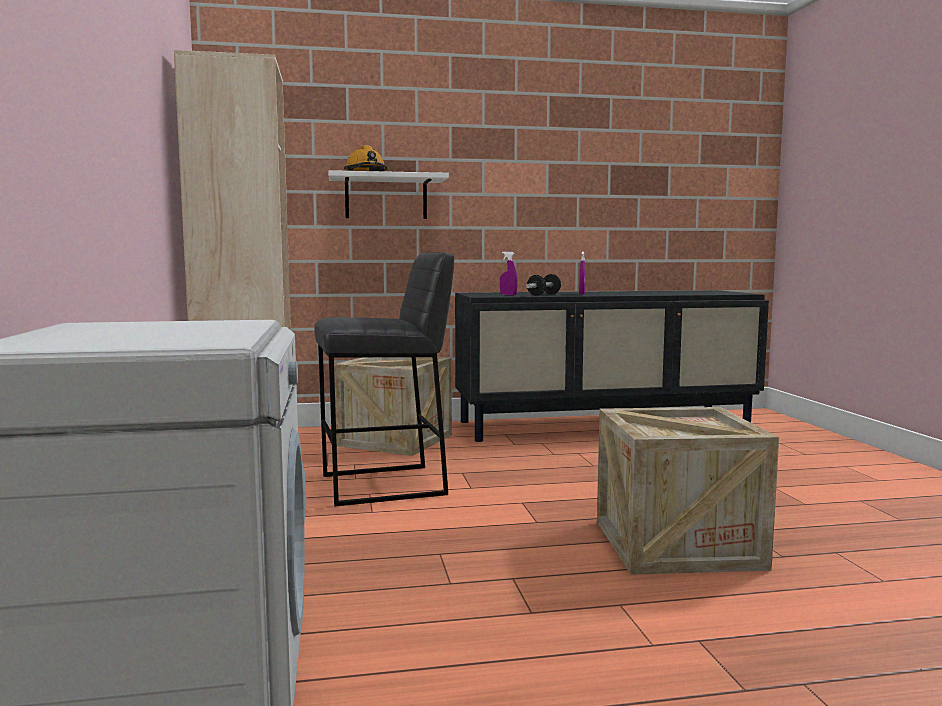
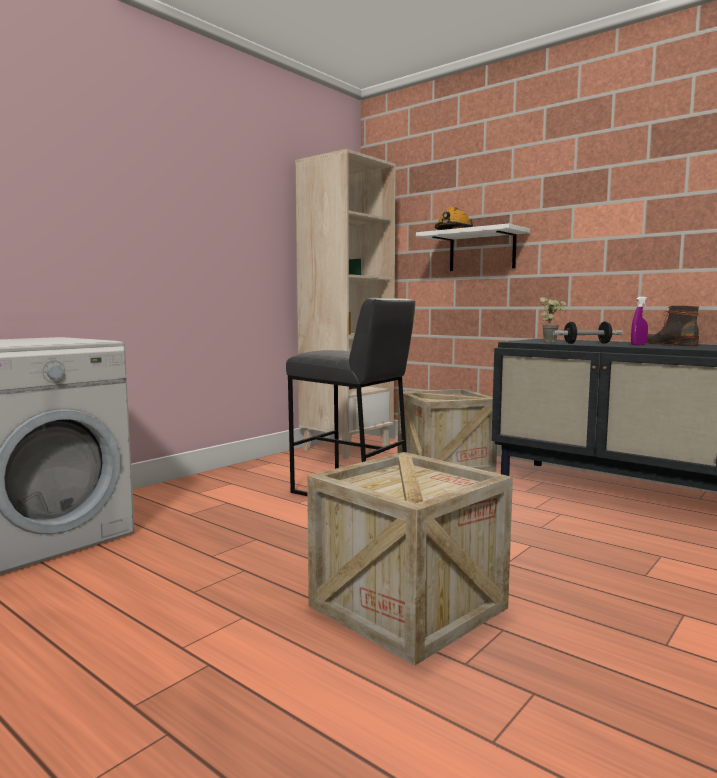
camera: 50 degrees right, 0 degrees up
(508, 295) = (552, 342): purple spray bottle -> potted plant
(591, 292) = (669, 344): none -> boot

